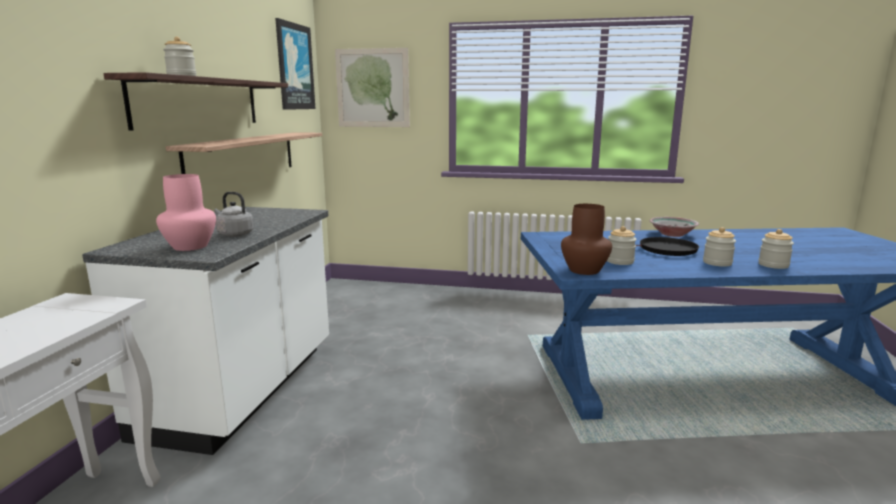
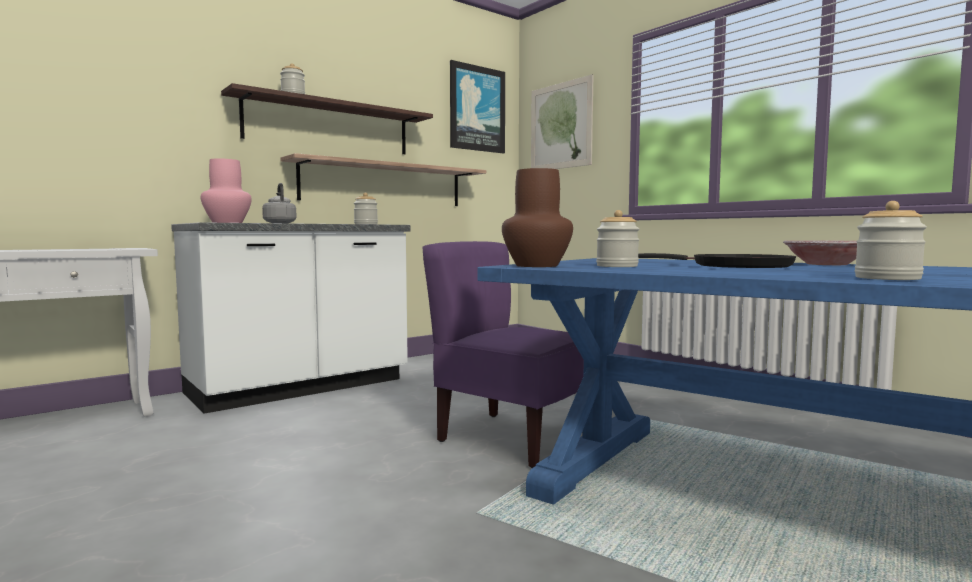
camera: 40 degrees right, 10 degrees down
(499, 378) = (512, 438): none -> purple chair
(717, 263) = (774, 273): jar -> jar (366, 224)

